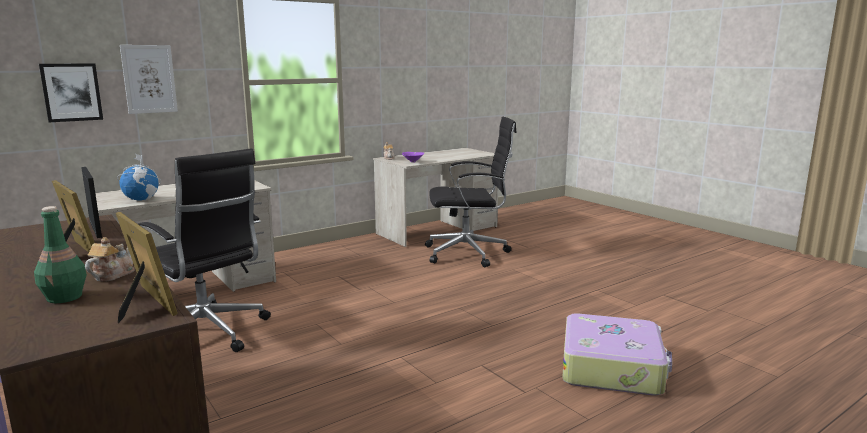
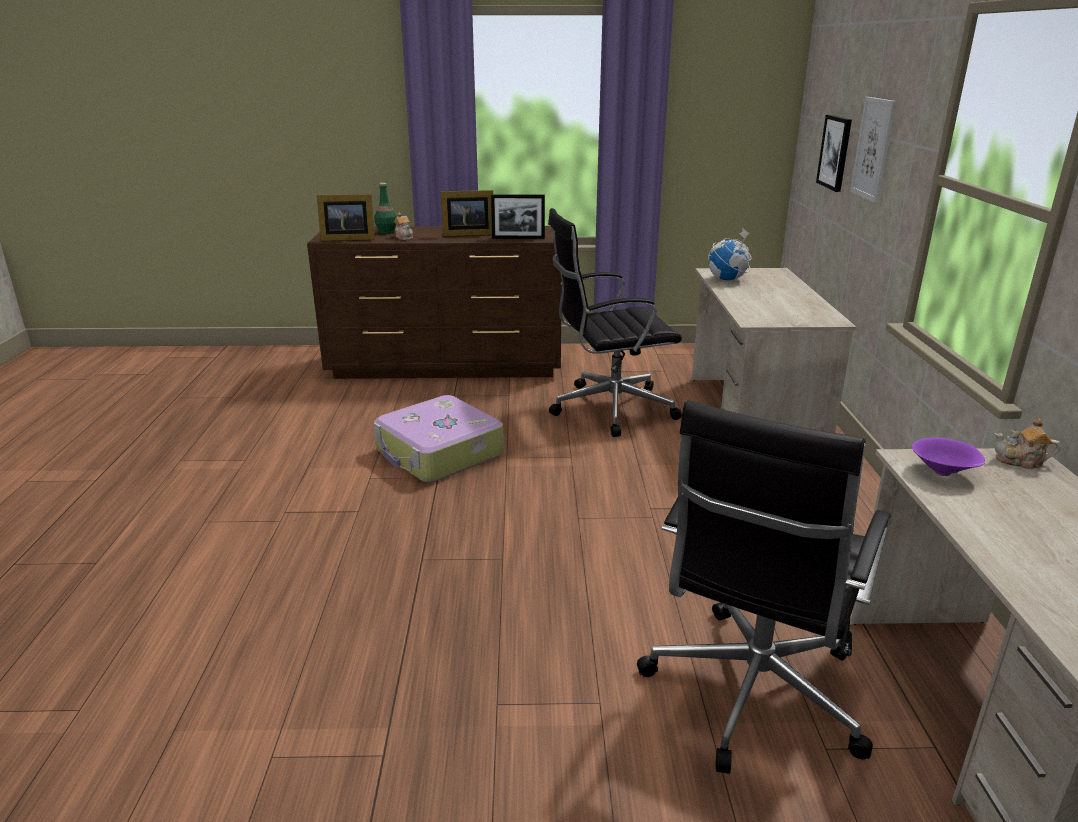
camera: 125 degrees right, 10 degrees up
(612, 367) = (220, 587): suitcase -> suitcase (439, 454)

